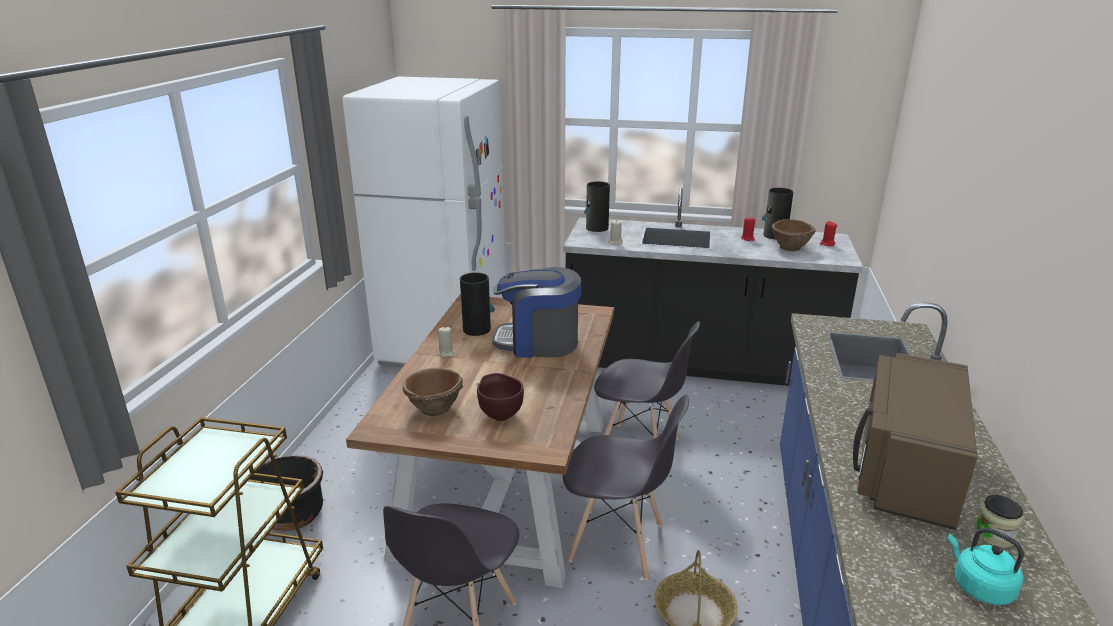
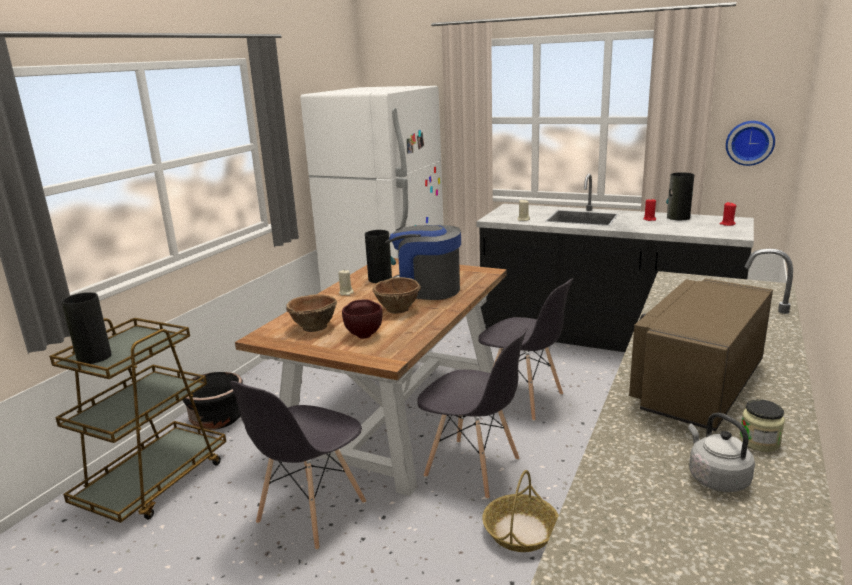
camera: 15 degrees right, 5 degrees down
(596, 228) = (513, 210): vase -> vase (93, 357)
(790, 248) = (688, 226): brown bowl -> brown bowl (398, 310)
(842, 154) = (750, 142): none -> wall clock
(979, 587) = (715, 478): turquoise kettle -> grey kettle

